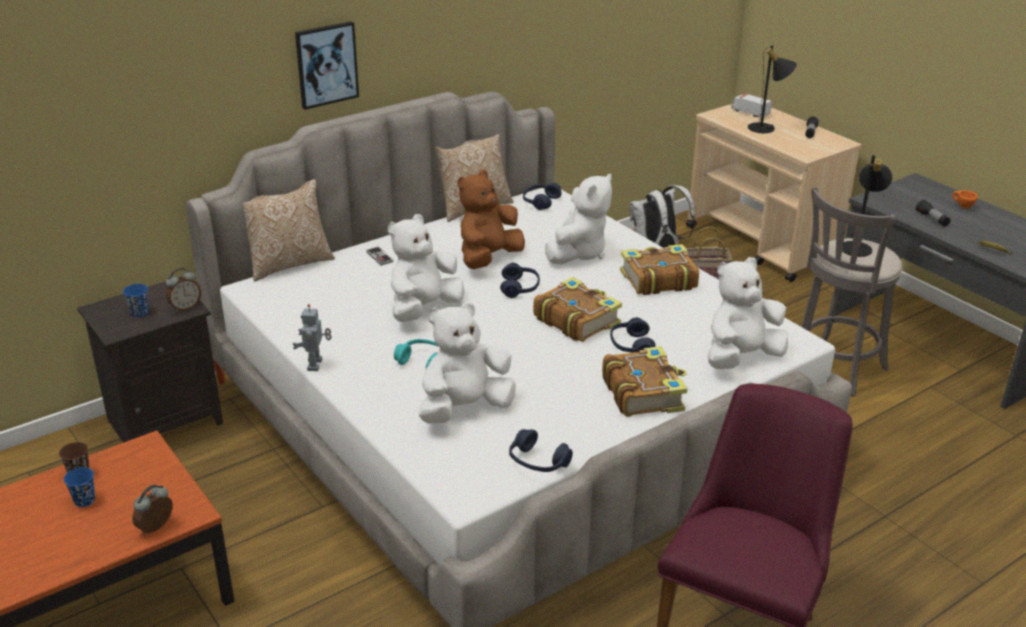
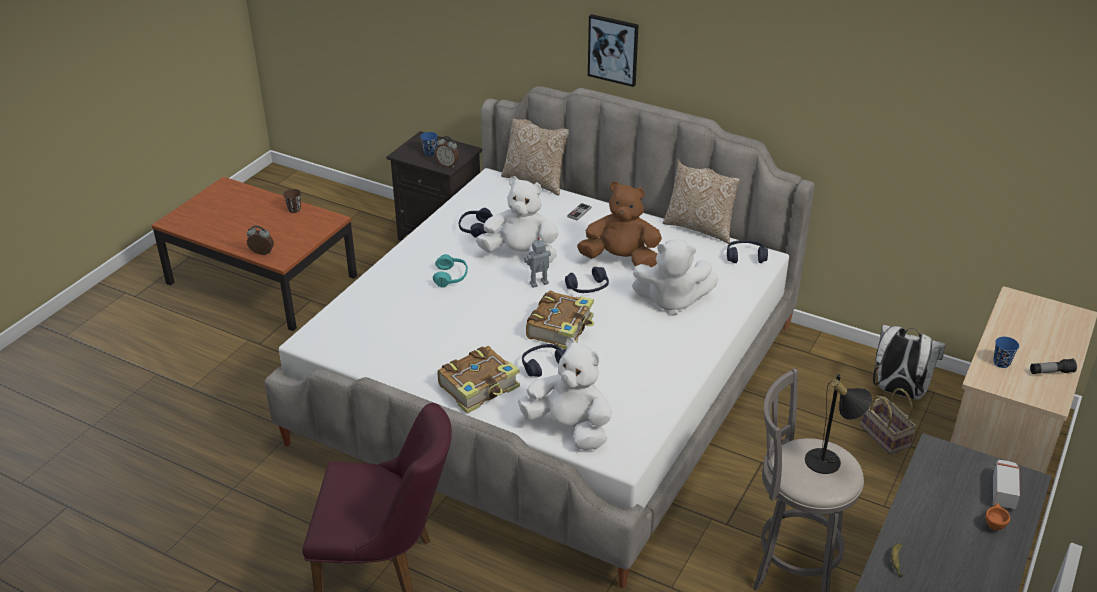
camera: 65 degrees right, 5 degrees up
(84, 500) = (273, 221): blue cup -> blue cup (1001, 363)
(316, 365) = (417, 236): toy robot -> toy robot (539, 284)
(464, 409) = (405, 311): white plush toy -> none
(538, 462) = (358, 359): blue headphones -> blue headphones (475, 228)
(657, 280) = (663, 354): book -> none
(749, 113) = (1053, 320): toy truck -> toy truck (1003, 490)
(766, 128) = (1023, 339): black table lamp -> none
(932, 219) = (932, 503): flashlight -> none

